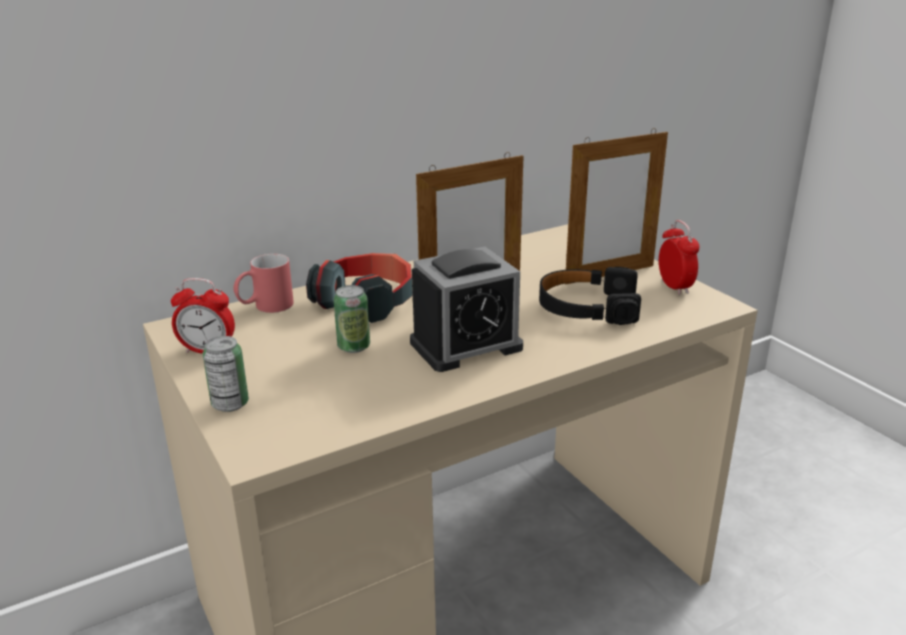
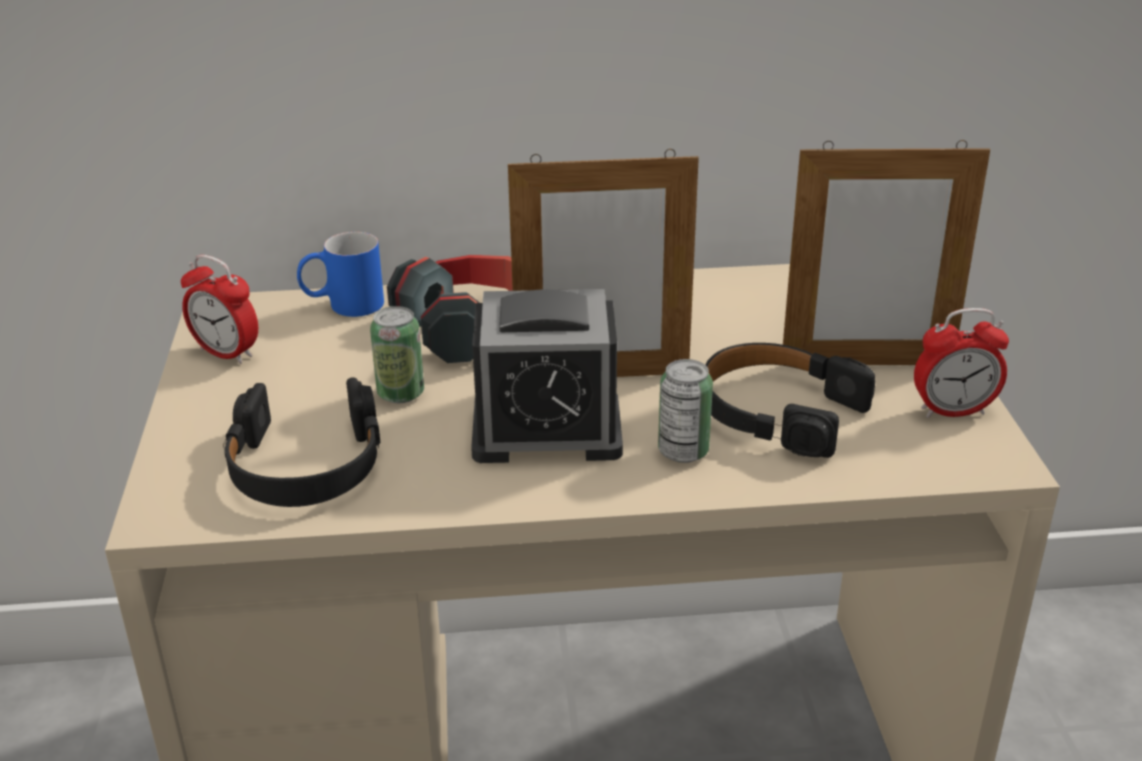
camera: 25 degrees right, 5 degrees up
(230, 404) = (191, 437): can -> can (683, 451)
(265, 307) = (343, 306): red mug -> blue mug
(329, 400) = (305, 464): none -> black headphones
(674, 287) = (953, 411): alarm clock -> alarm clock turned 75 degrees clockwise

